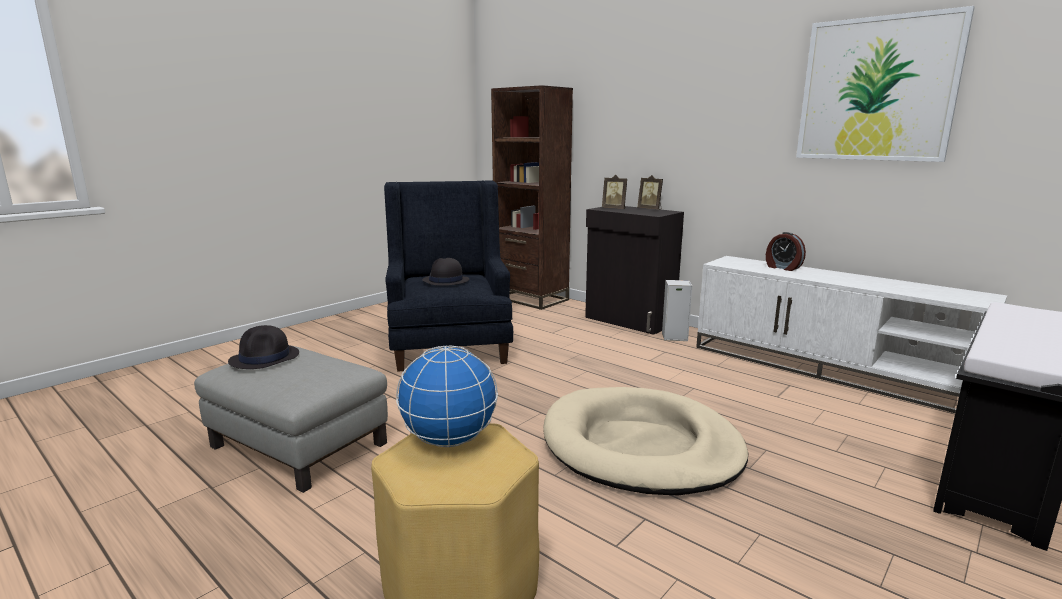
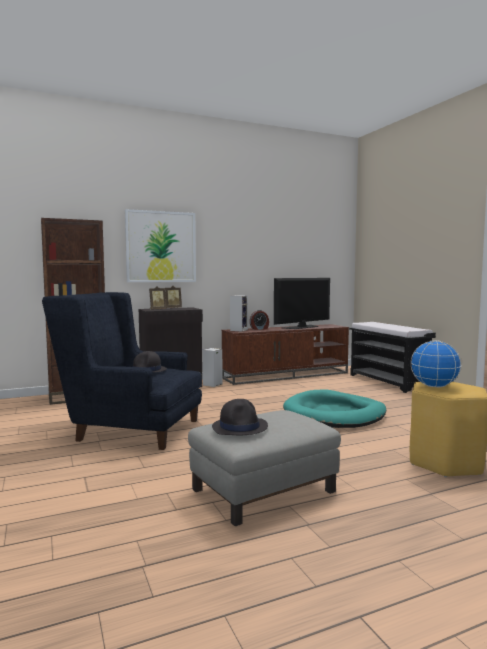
camera: 65 degrees left, 10 degrees down
(640, 446) = (334, 414): beige dog bed -> turquoise dog bed
(741, 262) = (238, 330): none -> speaker
(827, 369) = (286, 375): white tv stand -> brown tv stand
(877, 90) = (279, 240): picture -> picture (161, 247)
(880, 283) = (302, 327): none -> television

